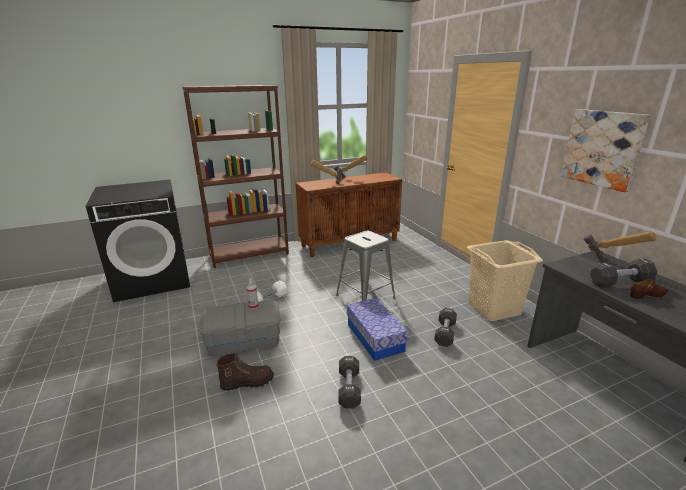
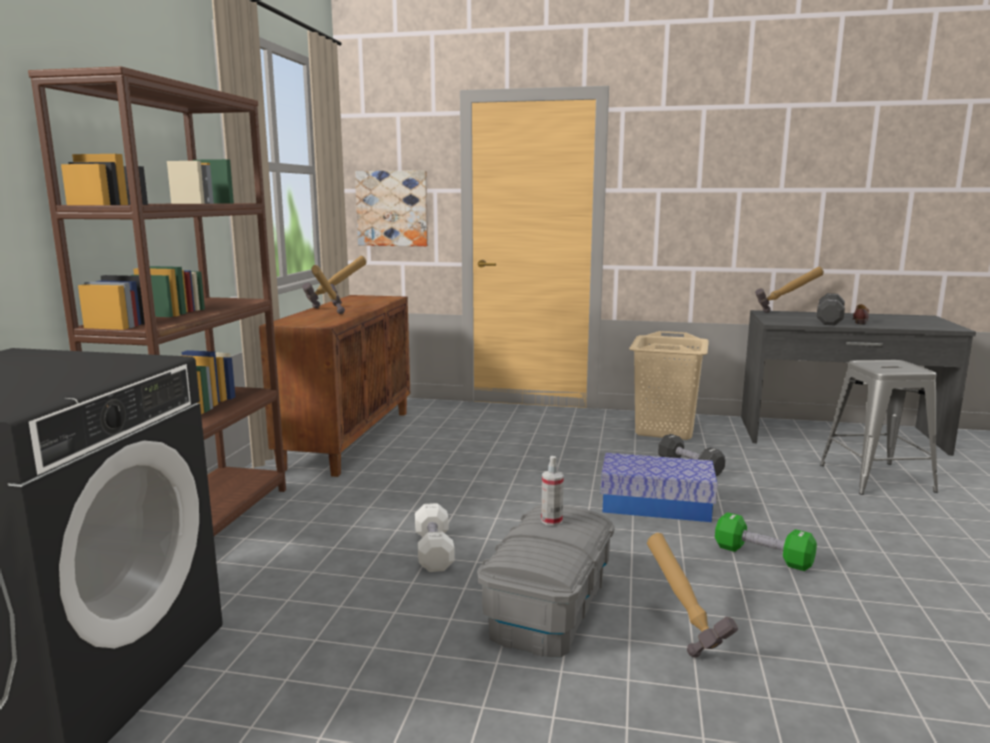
camera: 55 degrees left, 10 degrees down
(247, 382) = (685, 634): brown boot -> hammer
(349, 388) = (762, 556): black dumbbell -> green dumbbell
(365, 296) = (539, 478): grey stool -> grey stool (876, 478)
(602, 148) = (732, 195): picture -> picture (392, 208)

